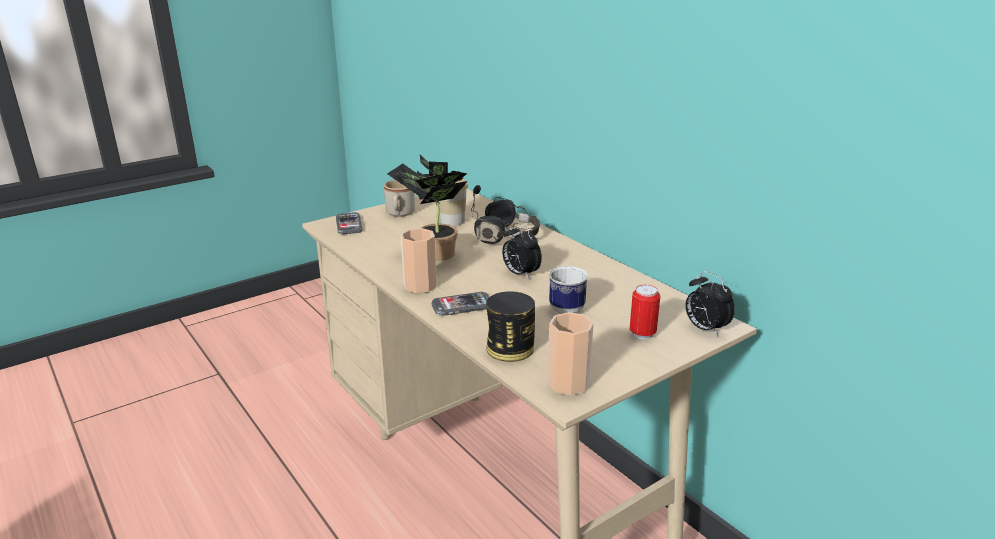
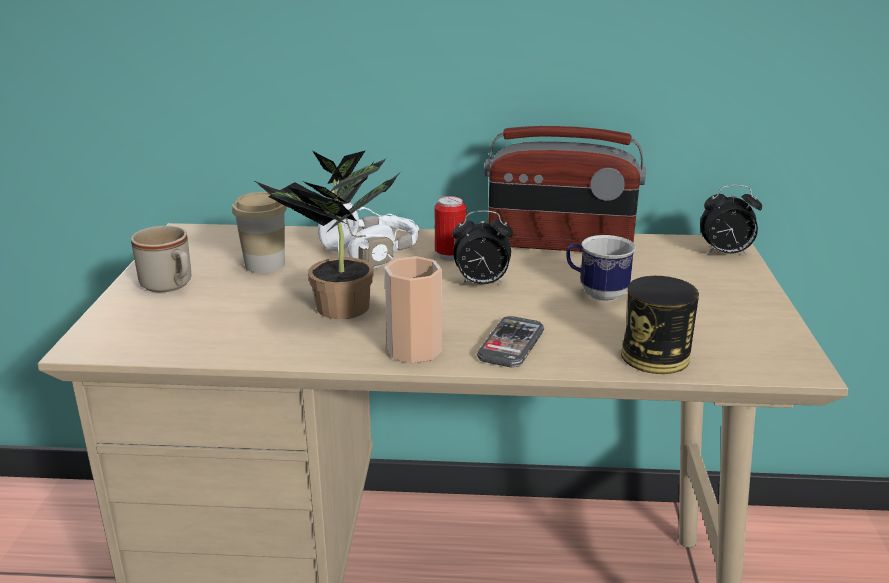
camera: 50 degrees left, 0 degrees up
(349, 225) = (128, 330): phone -> none
(507, 237) = (372, 254): black headphones -> white headphones
(568, 383) = (767, 355): cup -> none
(614, 275) = (559, 244): none -> radio
(642, 334) = (703, 281): can -> can (450, 255)

